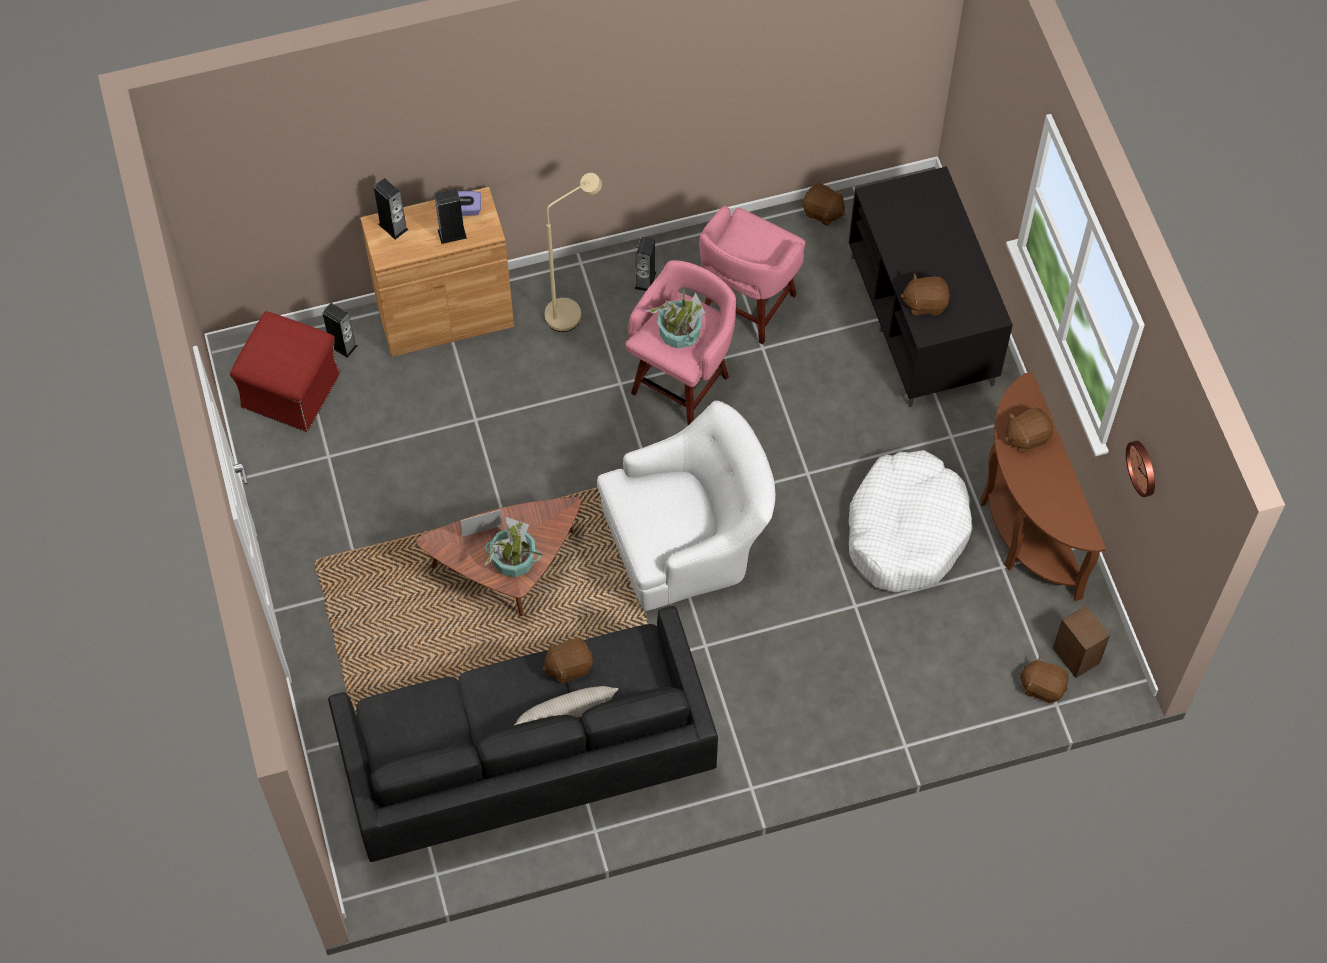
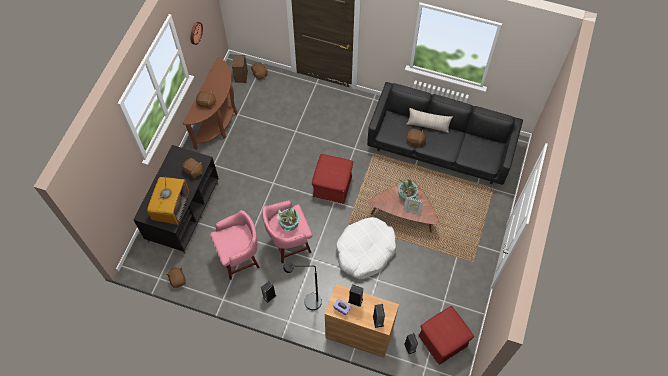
camera: 145 degrees left, 0 degrees up
(571, 311) = (308, 302): beige floor lamp -> black floor lamp
(688, 539) = (332, 186): white armchair -> red ottoman
(903, 222) = (171, 207): none -> television
(906, 530) = (257, 144): white dog bed -> white dog bed (365, 251)

